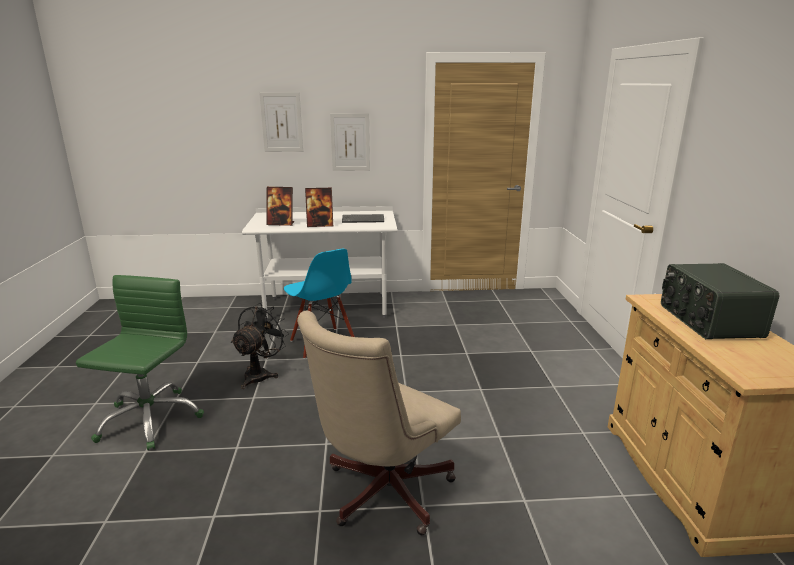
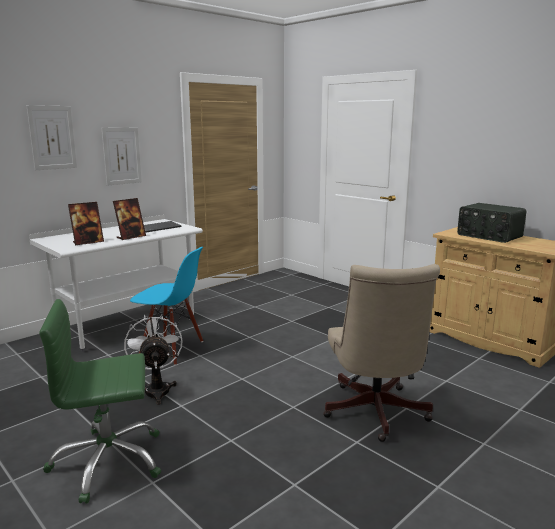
camera: 40 degrees left, 5 degrees down
(149, 419) = (108, 462): green office chair -> green office chair turned 75 degrees counterclockwise
(260, 374) = (157, 389): black fan -> white fan

